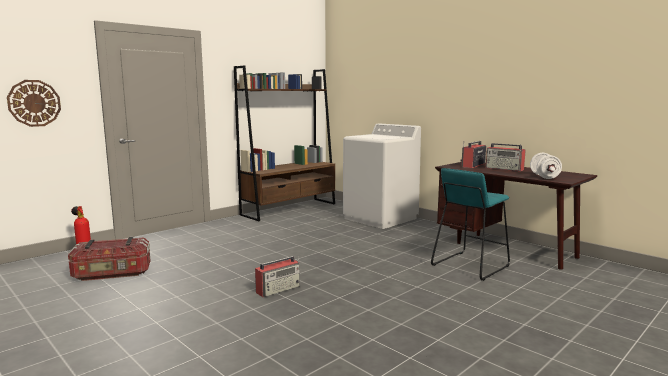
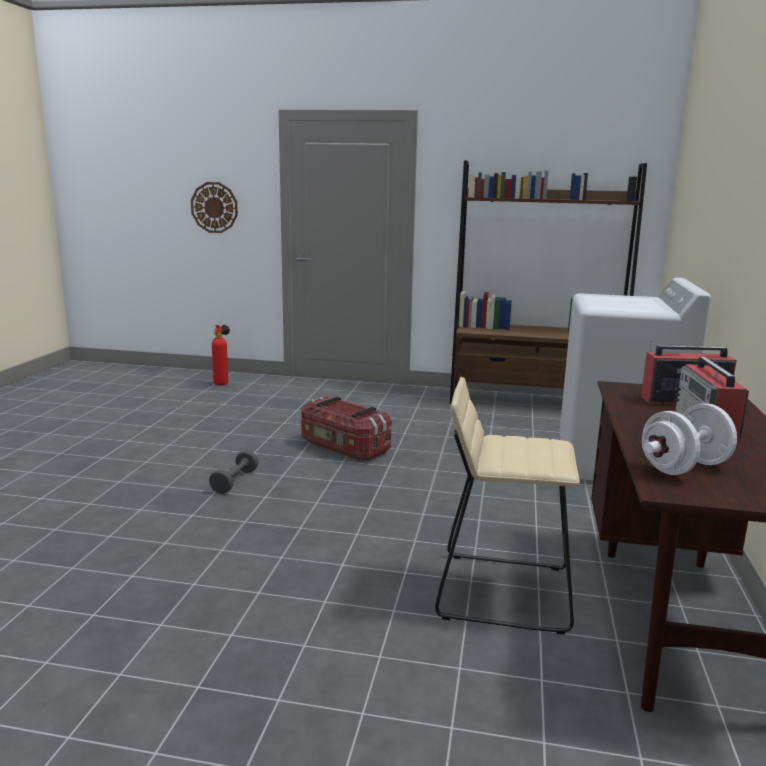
camera: 55 degrees right, 5 degrees up
(112, 274) = (197, 404): storage box -> storage box (343, 447)
(279, 289) = (234, 481): radio -> grey dumbbell
(470, 265) = (503, 591): turquoise stool -> beige stool

